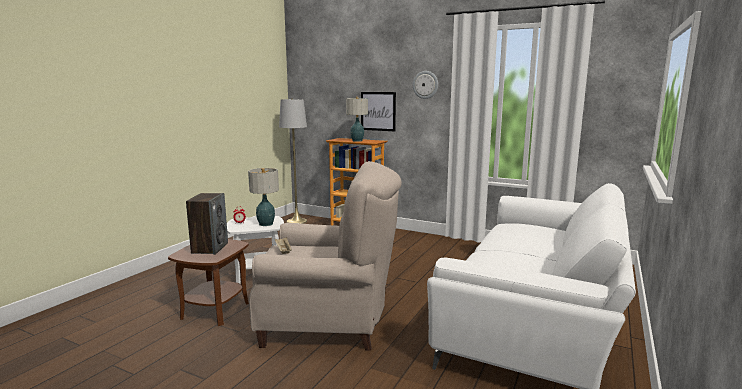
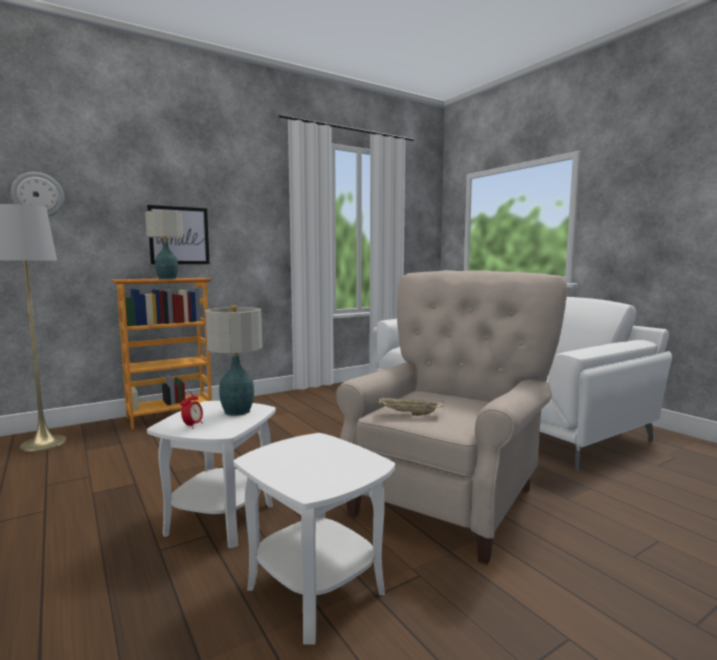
camera: 60 degrees left, 5 degrees down
(210, 248) = (308, 460): speaker -> none
(215, 310) = (315, 589): brown side table -> white side table
(425, 84) = (248, 201): wall clock -> wall clock (38, 195)

